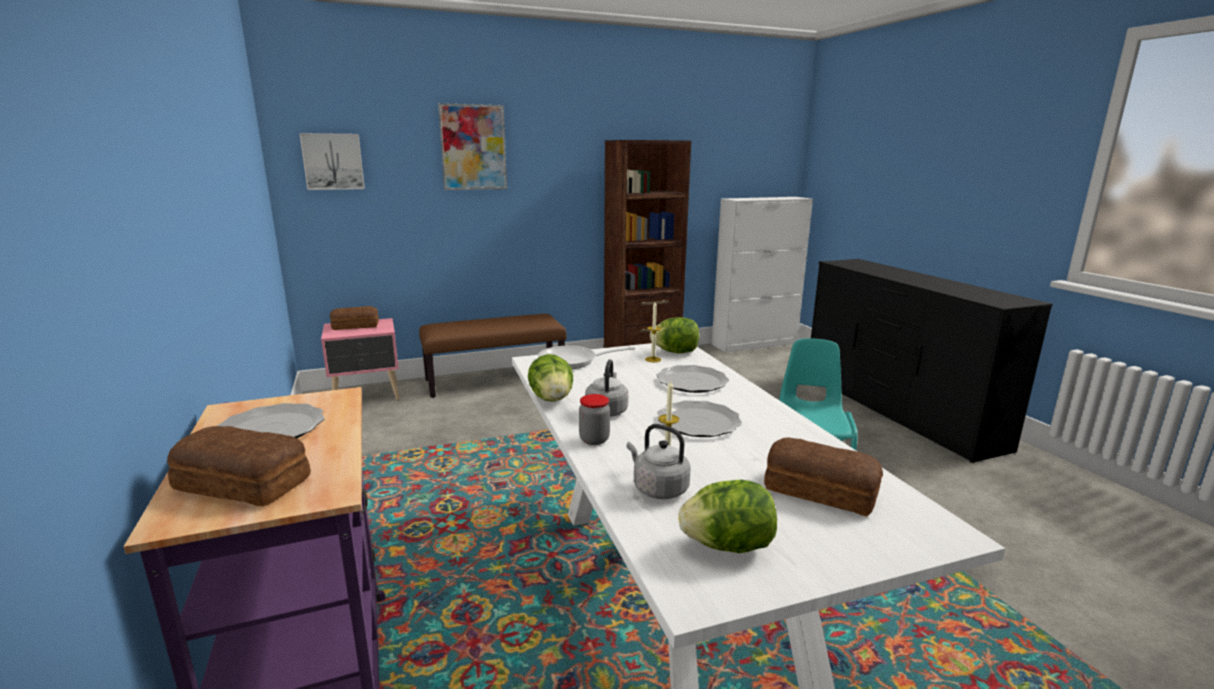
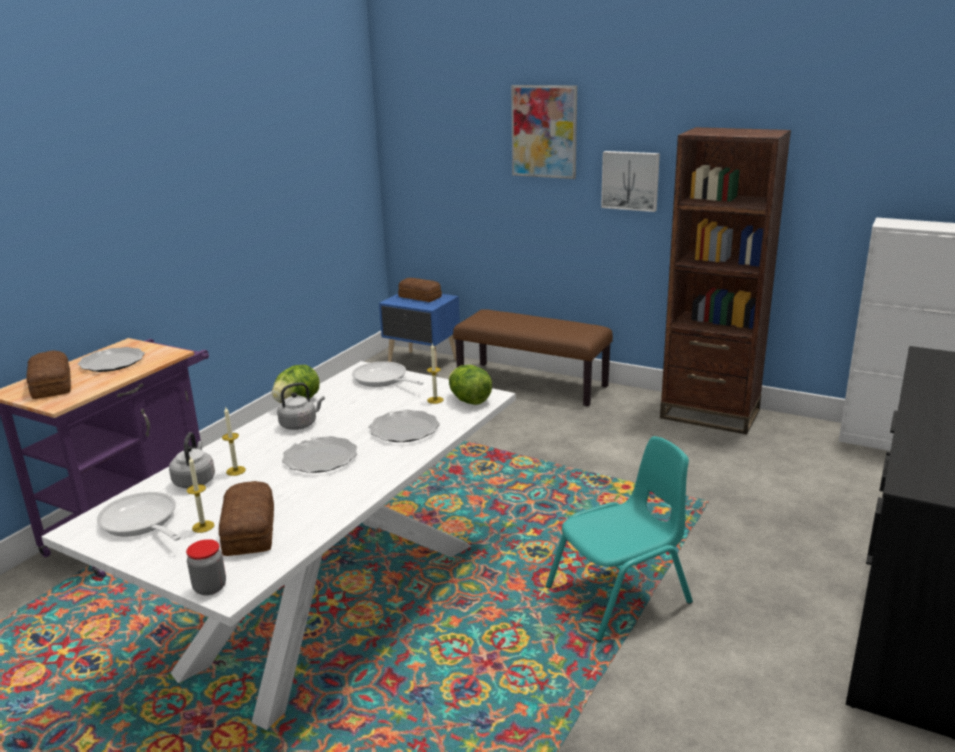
camera: 50 degrees right, 5 degrees up
(333, 161) = (423, 141): picture -> picture (630, 180)
(367, 395) = (423, 363): pink nightstand -> blue nightstand
(594, 439) = (245, 438): jar -> jar (210, 587)
(728, 546) = (141, 522): lettuce -> frying pan
(782, 512) = (203, 526): none -> candle

